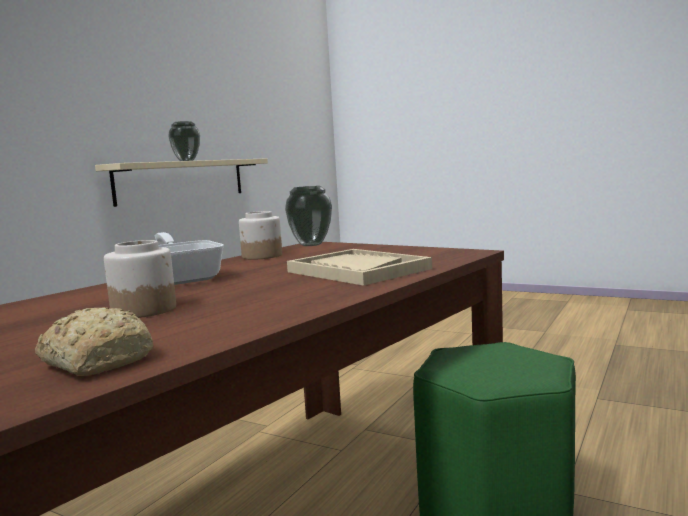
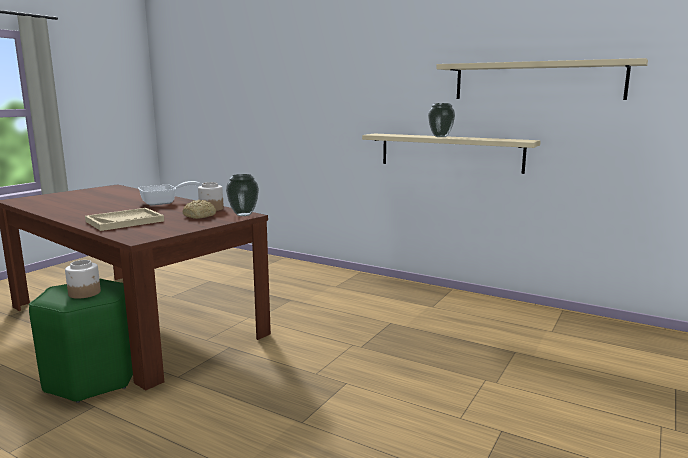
camera: 90 degrees right, 5 degrees up
(98, 362) = (42, 204): bread -> bread (200, 216)
(144, 310) = (102, 203): jar -> jar (85, 293)
(235, 105) = (537, 81): none -> beige shelf

